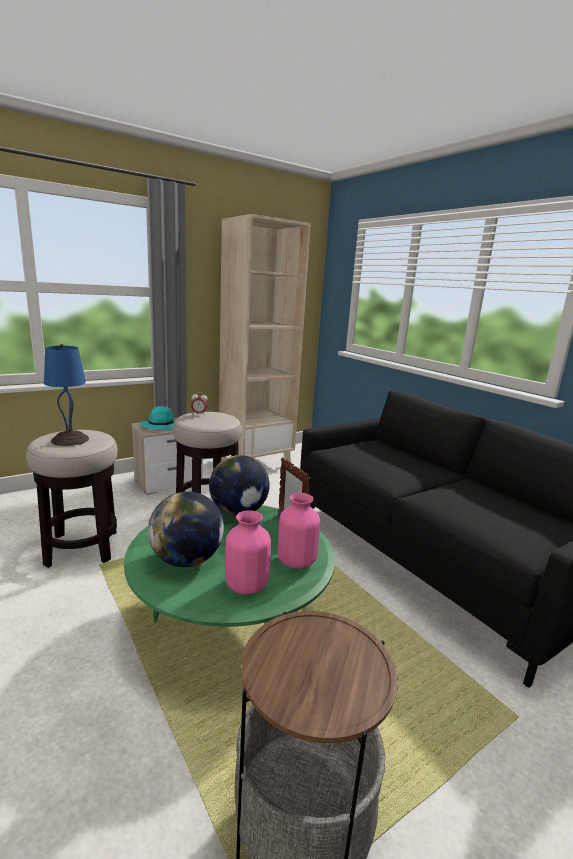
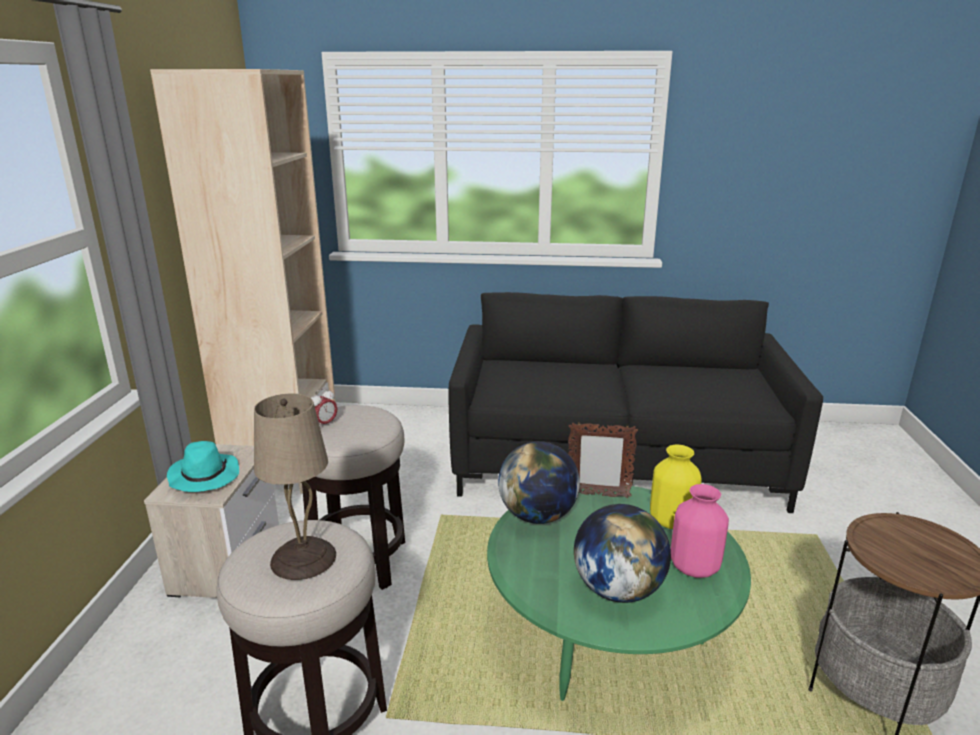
camera: 50 degrees left, 5 degrees up
(69, 440) = (303, 559): blue table lamp -> beige table lamp
(295, 561) = (671, 521): pink vase -> yellow vase

